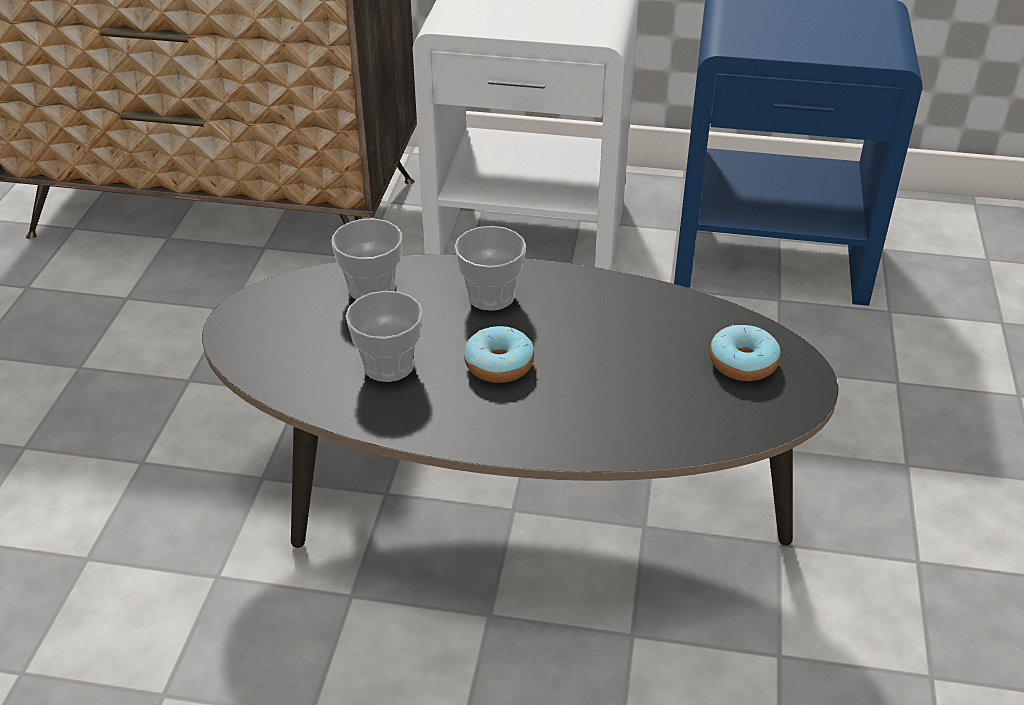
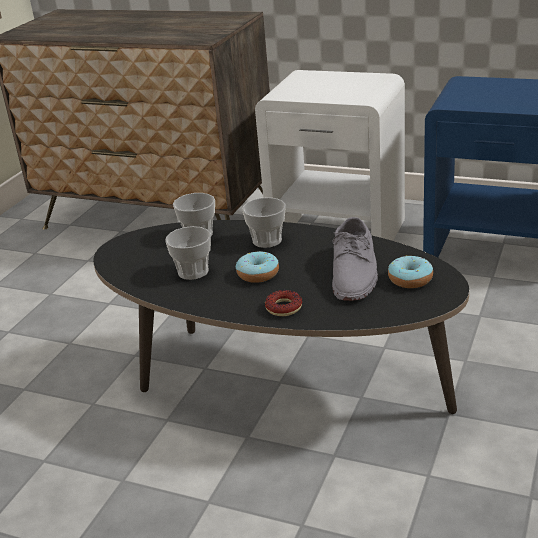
camera: 15 degrees right, 10 degrees down
(563, 430) = (284, 307): none -> donut
(653, 353) = (355, 272): none -> grey shoe

